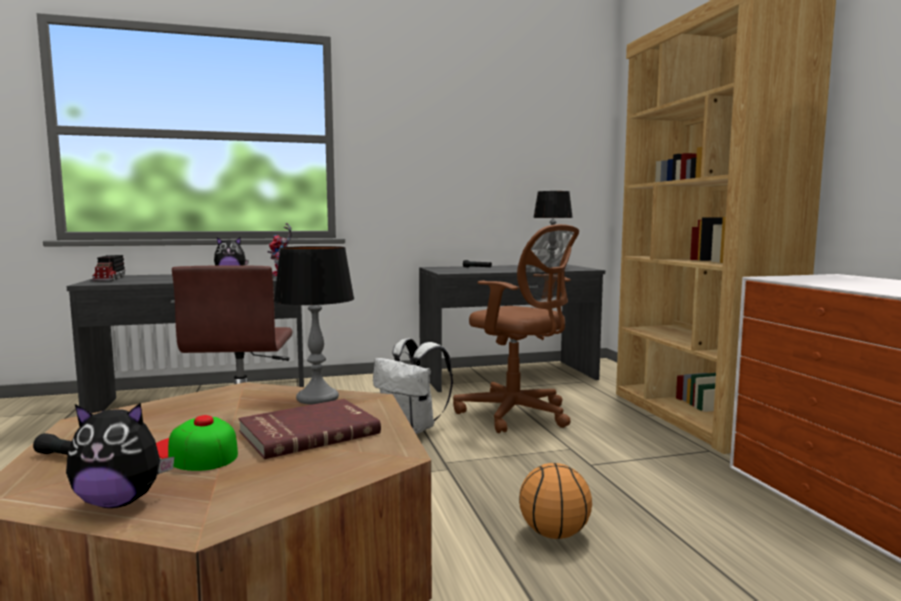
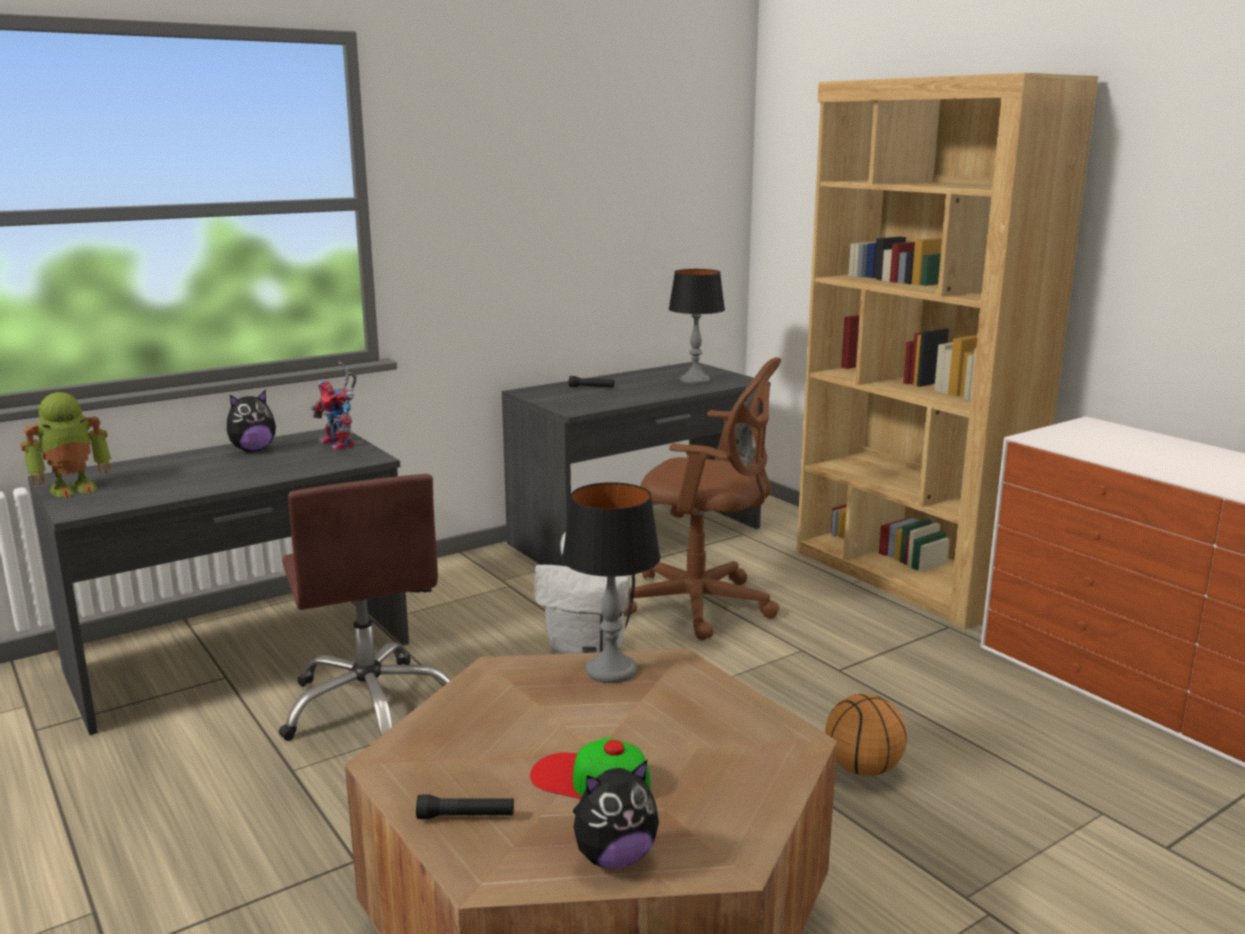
camera: 20 degrees left, 10 degrees up
(109, 278) = (73, 488): toy truck -> toy robot
(308, 432) = (671, 726): red book -> none

